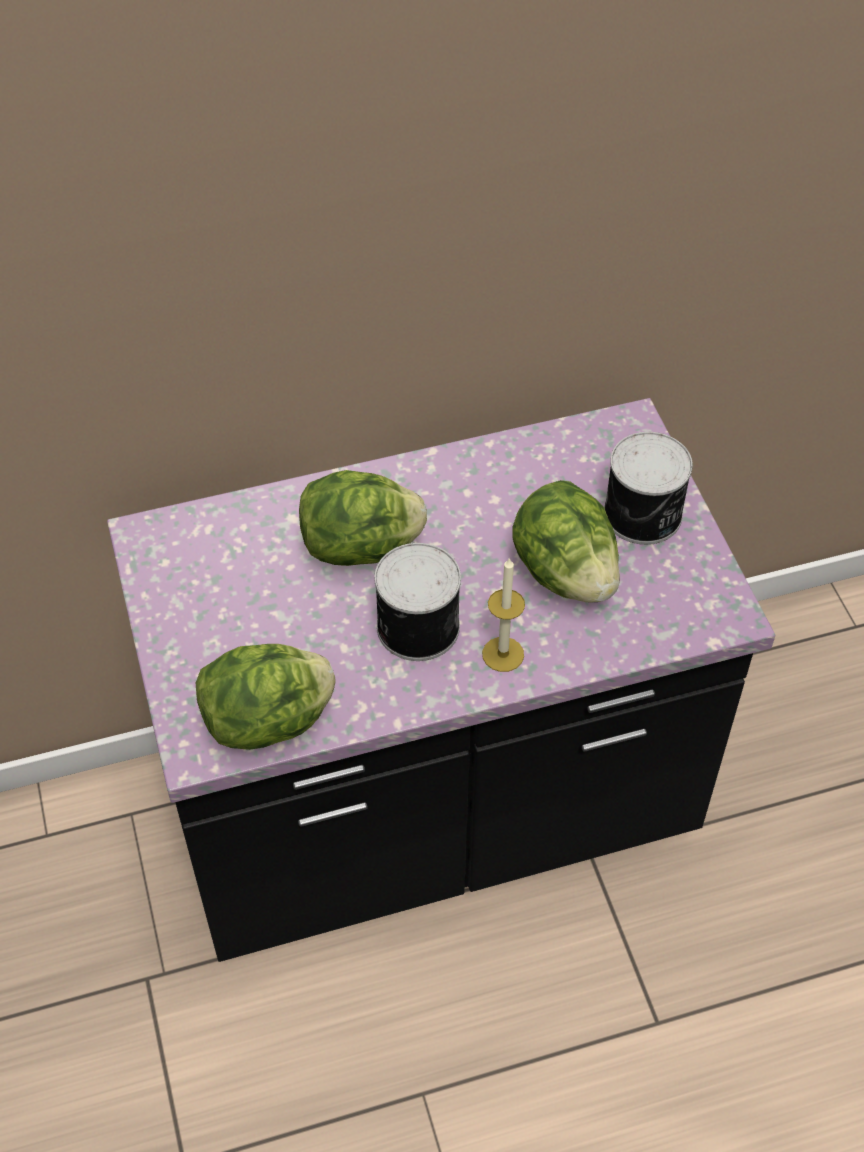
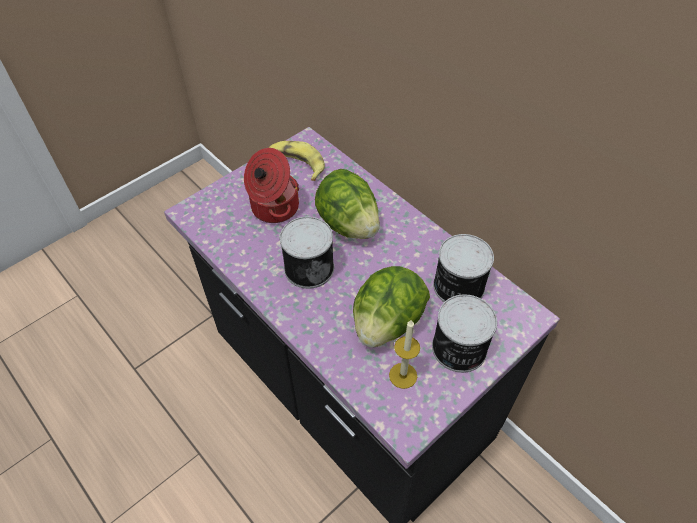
camera: 65 degrees right, 0 degrees up
(187, 566) = (297, 164): none -> banana
(265, 630) = (273, 207): none -> cooking pot
(269, 721) = (218, 231): lettuce -> none
(503, 654) = (310, 314): candle -> candle (403, 375)
(547, 473) = (457, 286): none -> can

